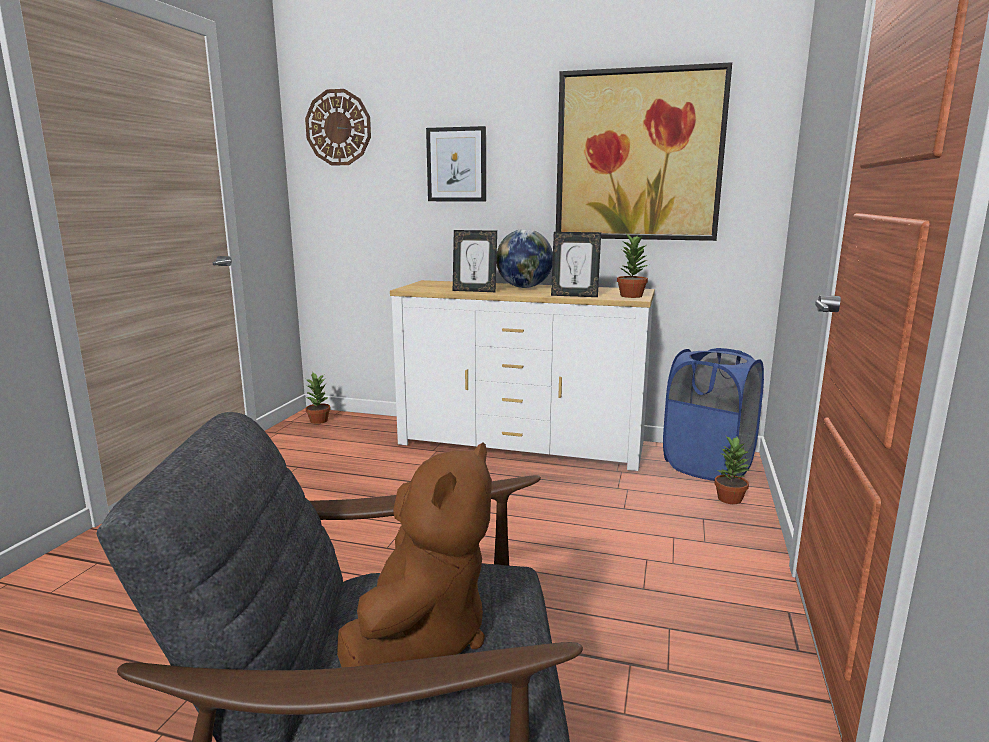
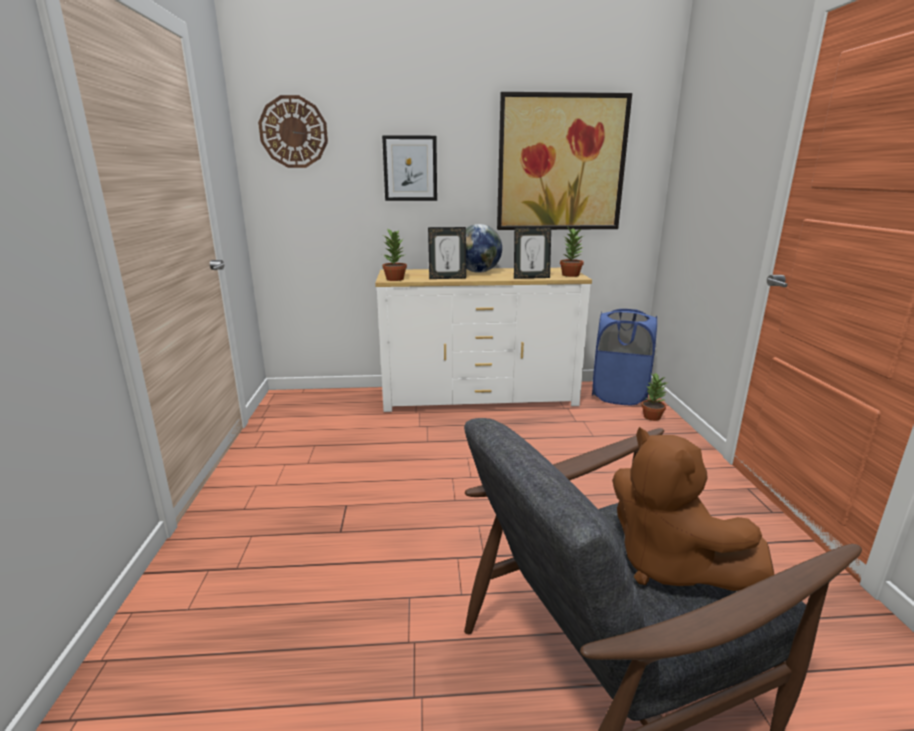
camera: 20 degrees left, 5 degrees up
(319, 420) = (293, 400): potted plant -> potted plant (395, 279)
(421, 637) = (667, 564): brown plush toy -> brown plush toy turned 150 degrees clockwise

